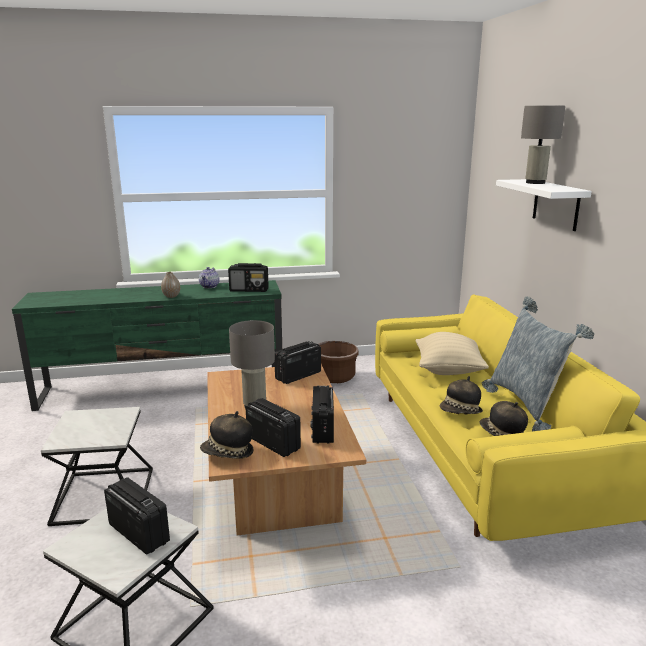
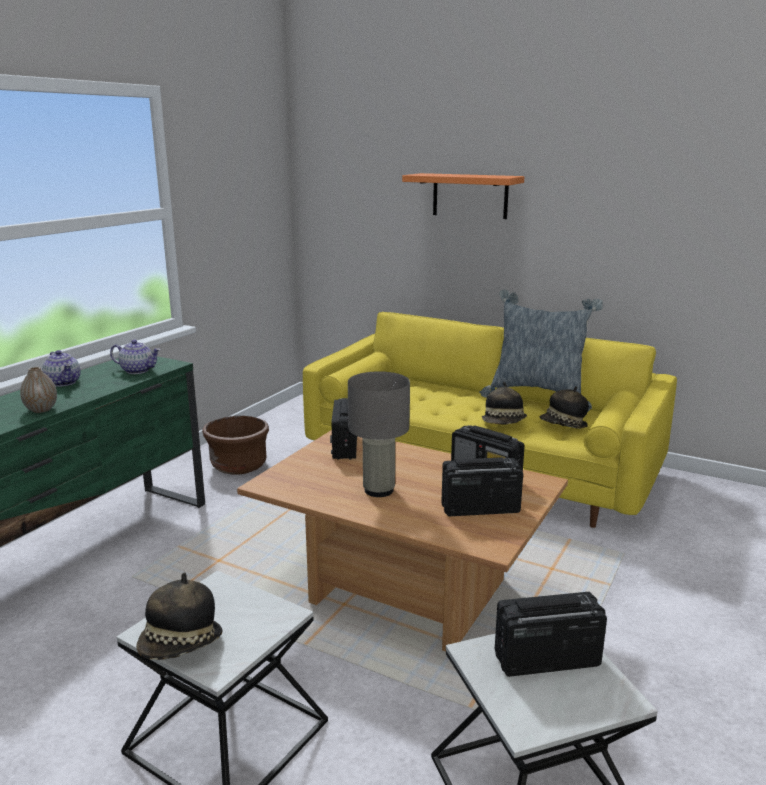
camera: 50 degrees left, 0 degrees up
(228, 454) = (471, 539): hat -> hat (181, 646)
(249, 290) = (138, 370): radio -> teapot
(448, 370) = (420, 396): beige pillow -> none
(536, 183) = (450, 174): grey table lamp -> none
(556, 204) = (470, 196): white shelf -> orange shelf

